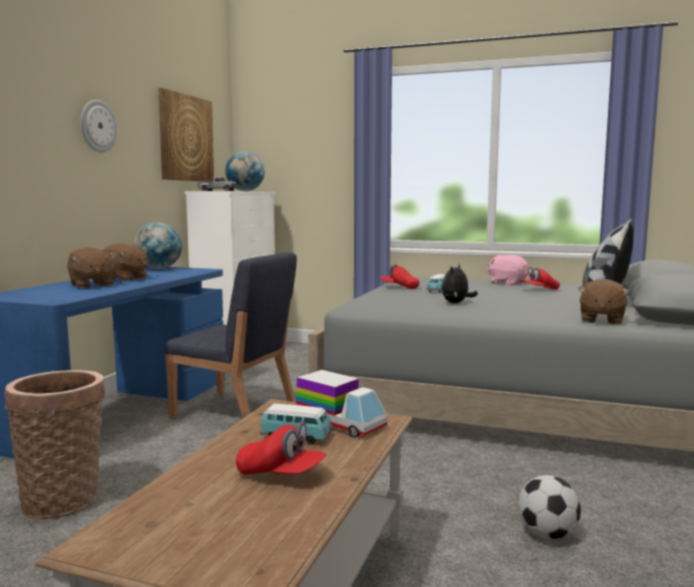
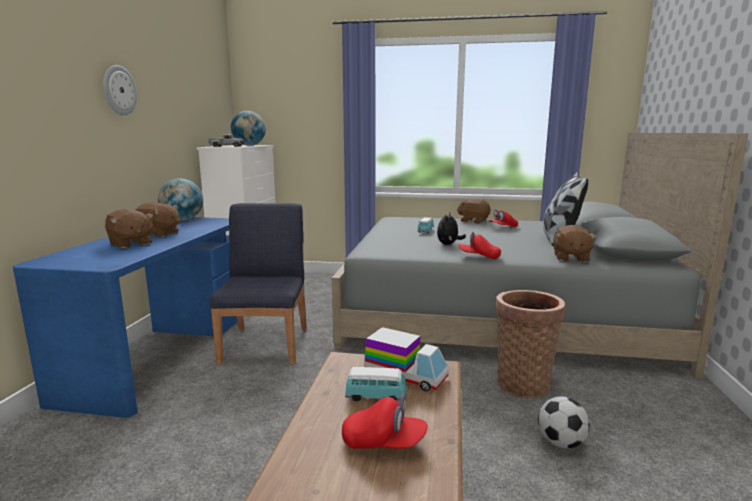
camera: 10 degrees left, 5 degrees up
(64, 499) = (136, 453): basket -> basket (523, 383)
(185, 138) = (195, 99): picture -> none
(235, 412) = (266, 344): blue chair -> blue chair turned 105 degrees counterclockwise
(400, 287) = (392, 229): red cap -> red cap (479, 257)
(507, 283) = (473, 221): pink plush toy -> brown plush toy

